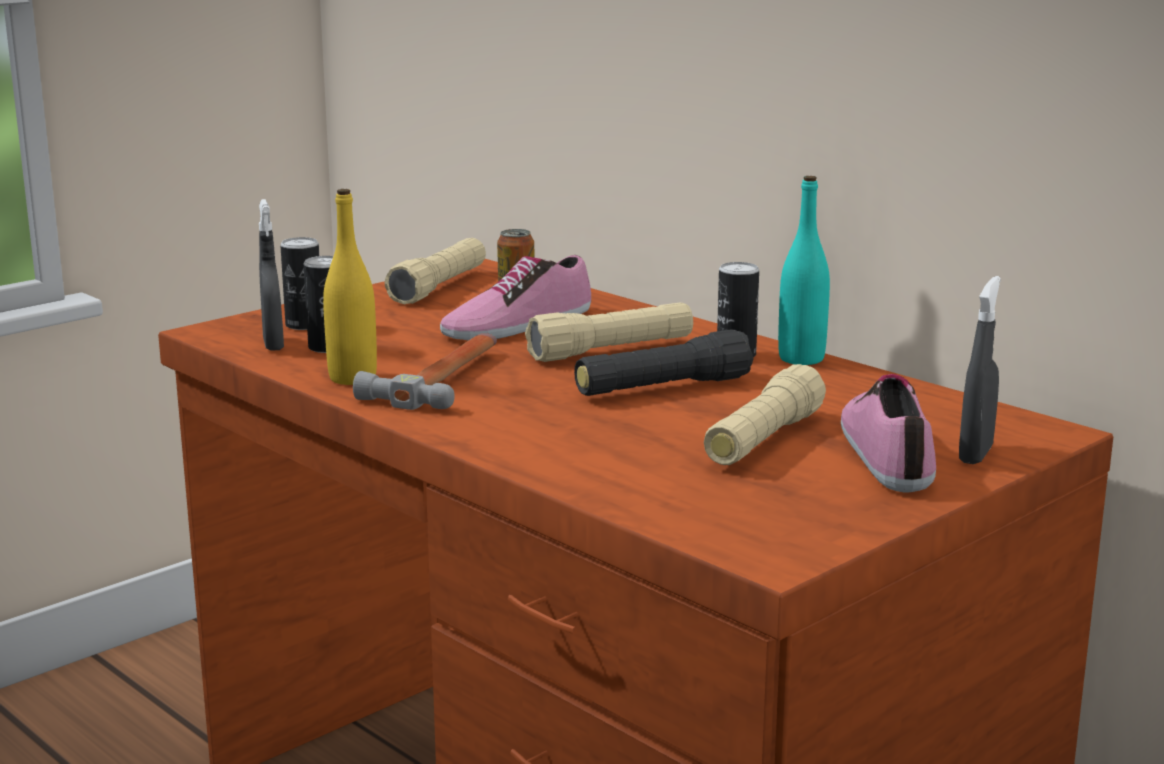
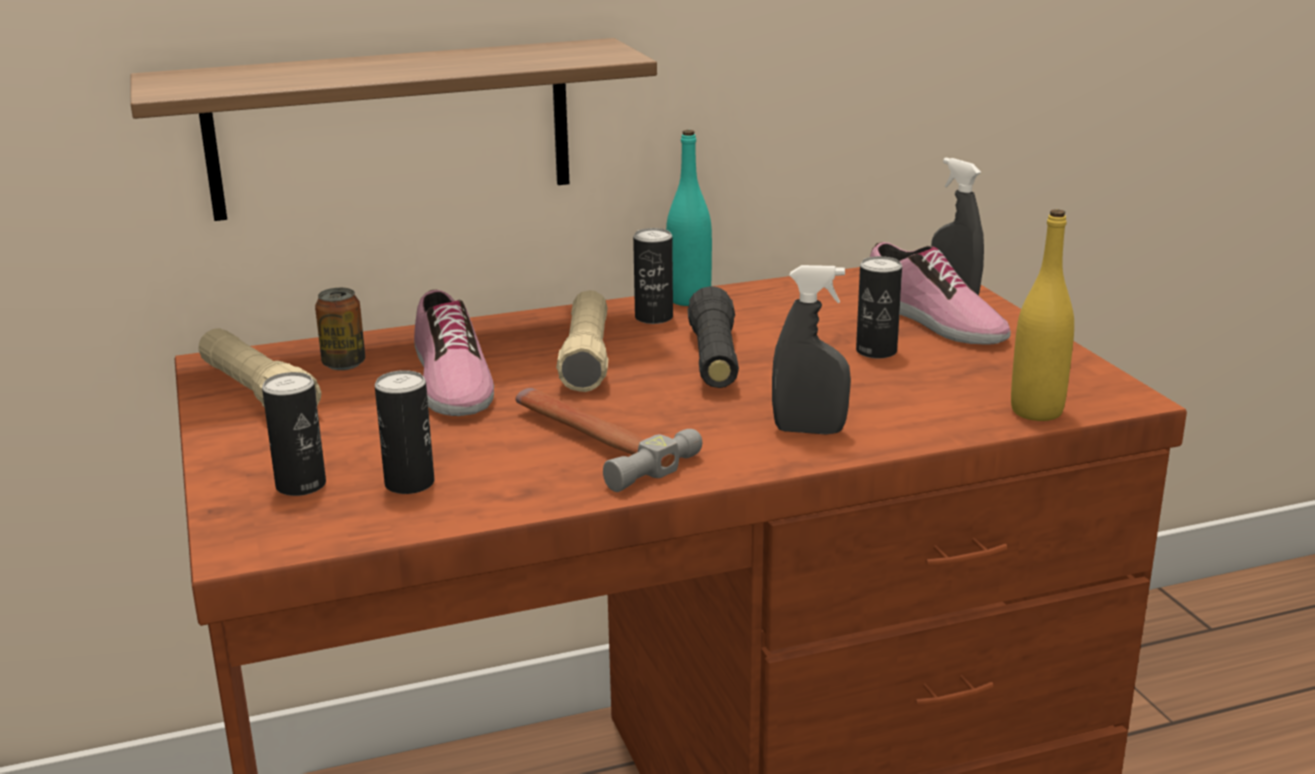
camera: 65 degrees left, 5 degrees up
(273, 345) = (358, 513): grey spray bottle -> grey spray bottle (809, 430)
(352, 378) = (539, 485): yellow bottle -> yellow bottle (1036, 411)
(634, 117) = (391, 129): none -> shelf
(763, 440) = (876, 351): beige flashlight -> can
(889, 452) = (932, 320): shoe -> shoe turned 150 degrees counterclockwise

